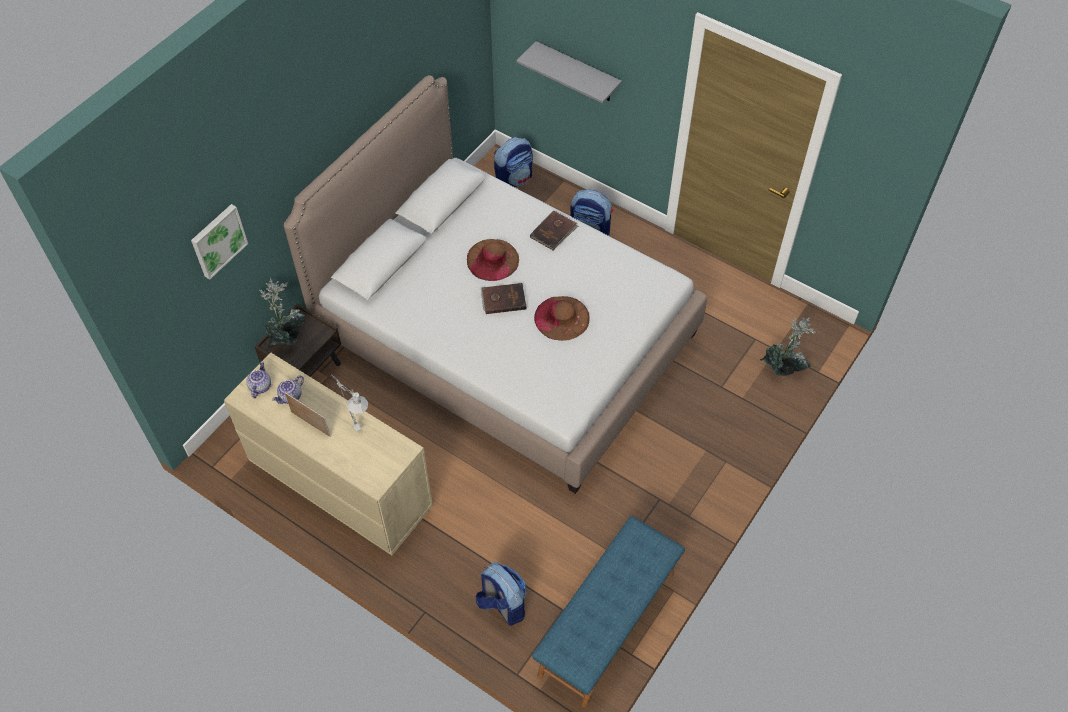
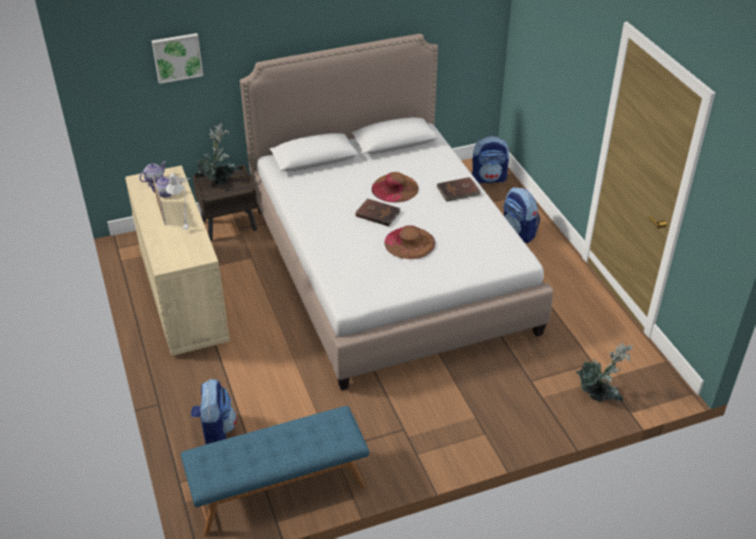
camera: 35 degrees right, 15 degrees down
(577, 73) = (548, 82): grey shelf -> none

